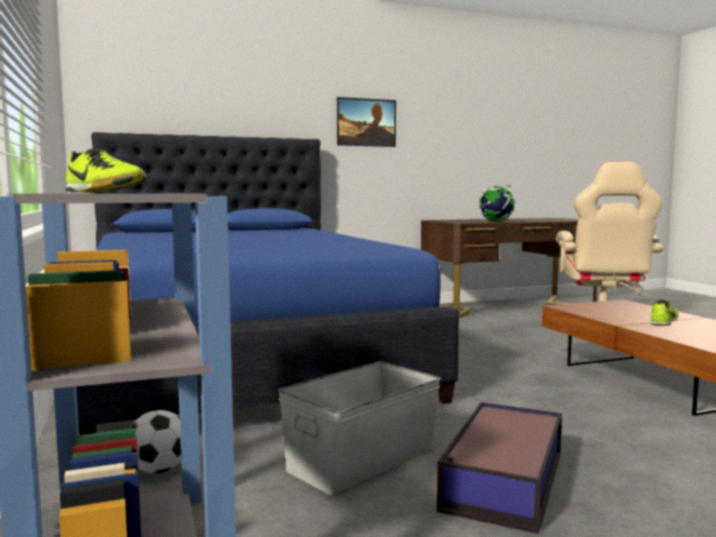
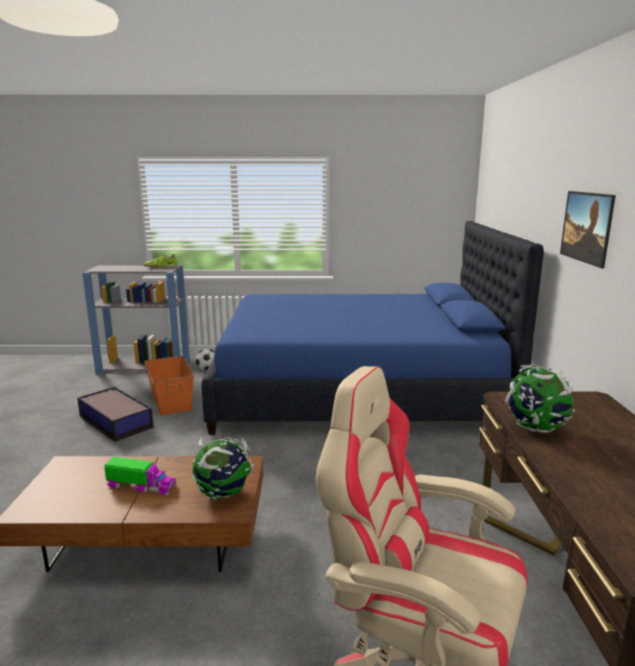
camera: 110 degrees right, 10 degrees up
(360, 459) = (171, 400): grey storage box -> orange storage box
(612, 306) = (223, 494): none -> globe
(663, 321) = (141, 486): shoe -> toy truck

